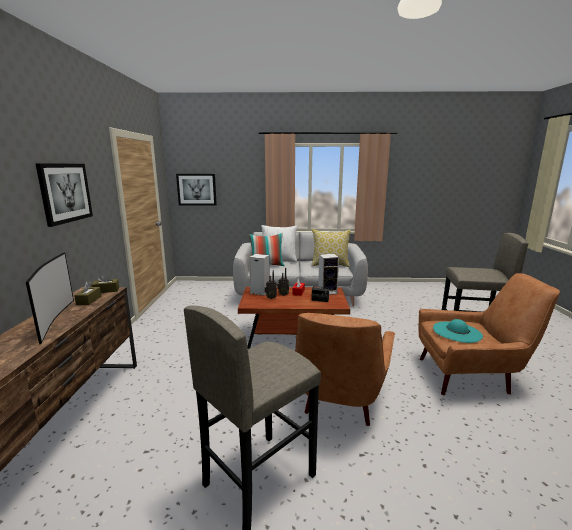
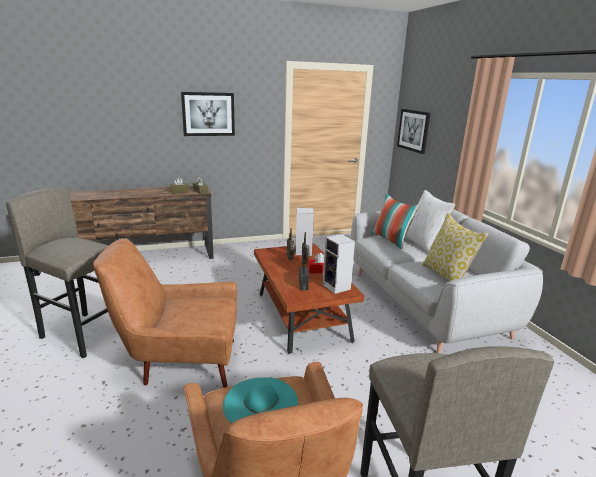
camera: 70 degrees right, 5 degrees up
(54, 319) = (146, 192): television -> none

